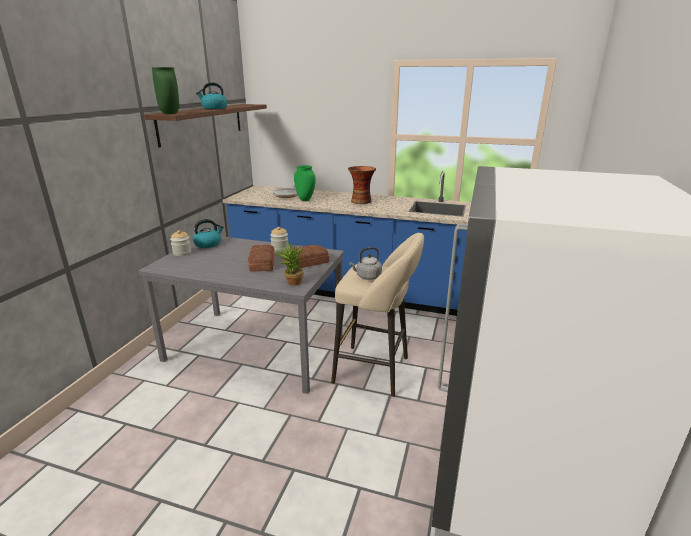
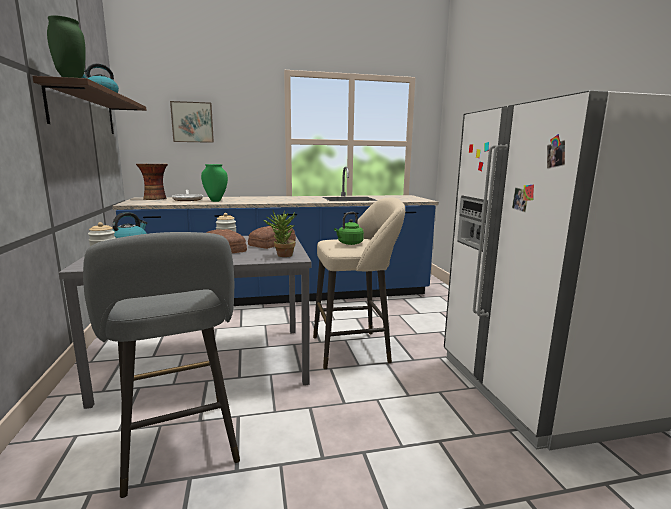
camera: 30 degrees left, 10 degrees down
(186, 414) = (179, 450): none -> grey stool
(305, 117) = (192, 122): none -> picture
(361, 201) = (274, 199): vase -> vase (155, 199)
(367, 277) = (349, 243): grey kettle -> green kettle

